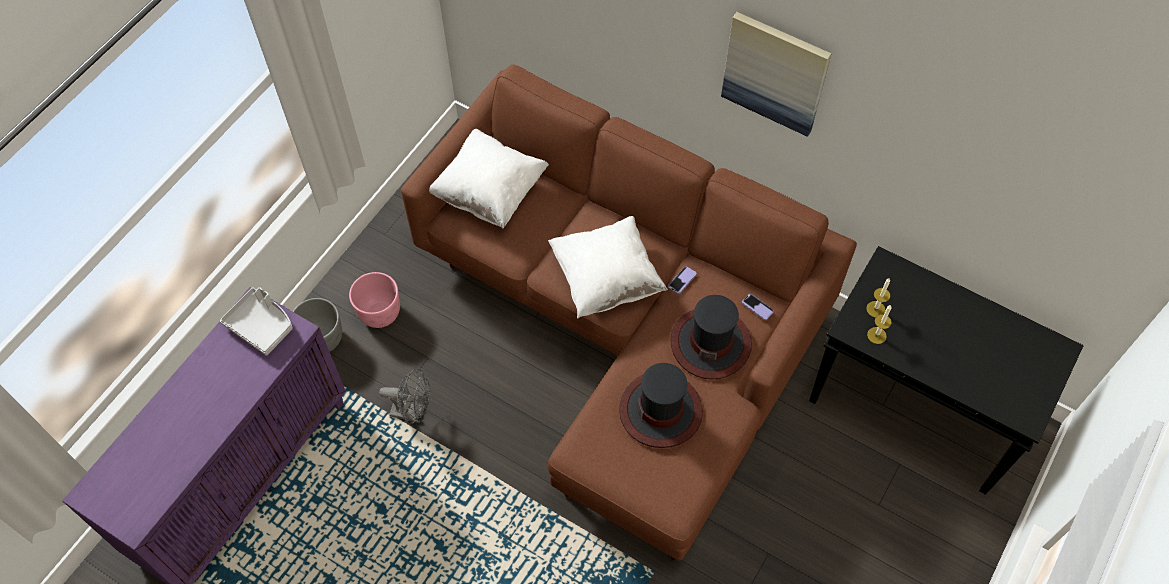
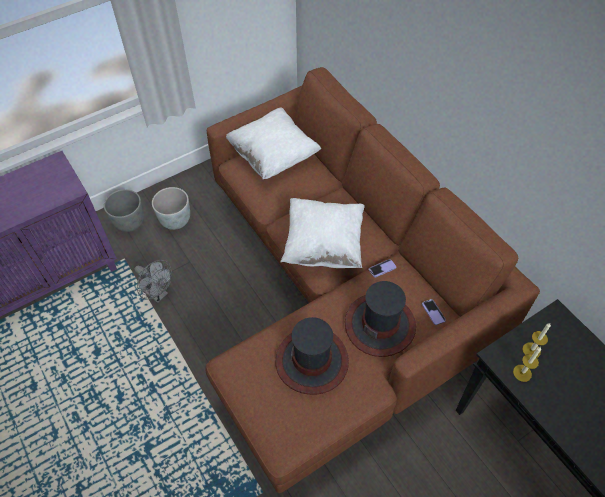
camera: 25 degrees right, 5 degrees down
(261, 325) = (51, 177): grey tray -> none
(379, 313) = (175, 220): pink planter -> grey planter
(775, 73) = (509, 104): picture -> none

